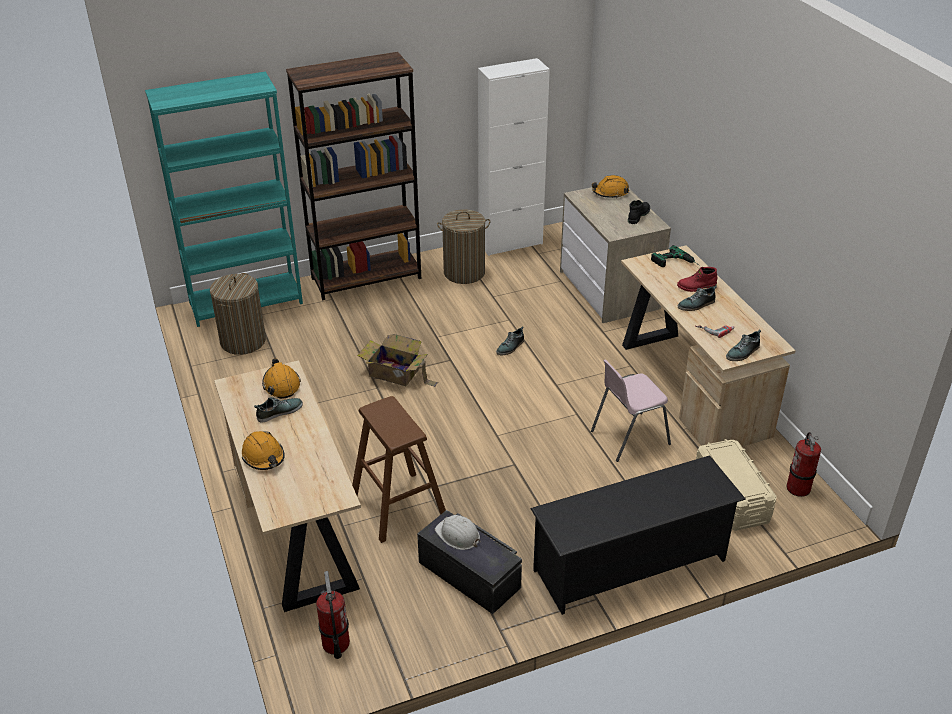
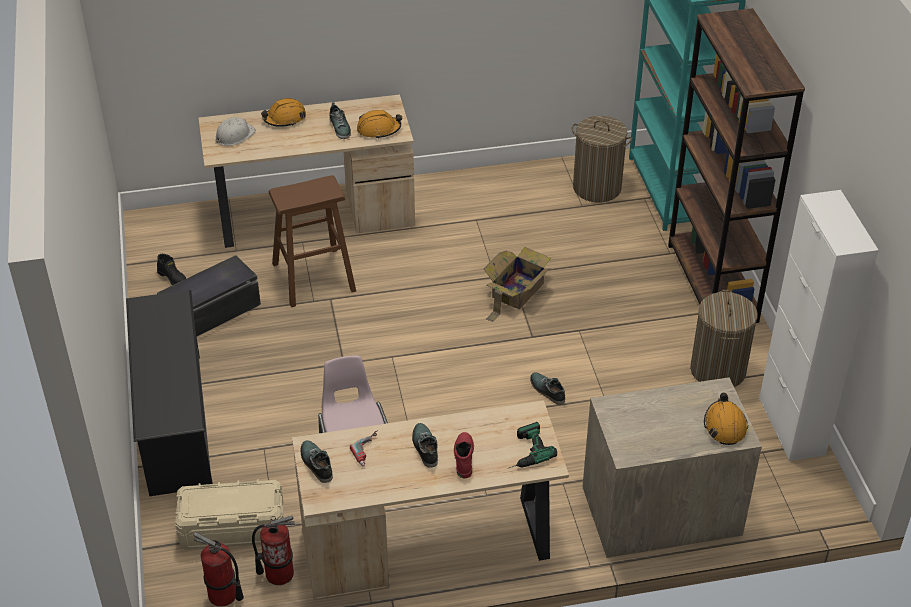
camera: 100 degrees right, 5 degrees up
(335, 644) = (174, 231): fire extinguisher -> fire extinguisher (279, 573)
(458, 535) = (222, 278): white hard hat -> white hard hat (234, 135)
(638, 215) = (654, 441): black boot -> black boot (173, 278)

